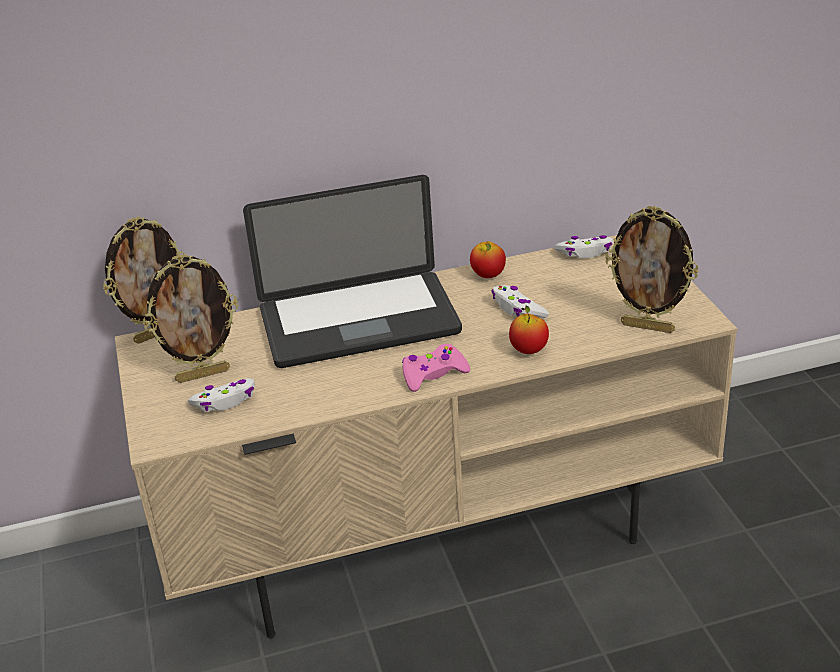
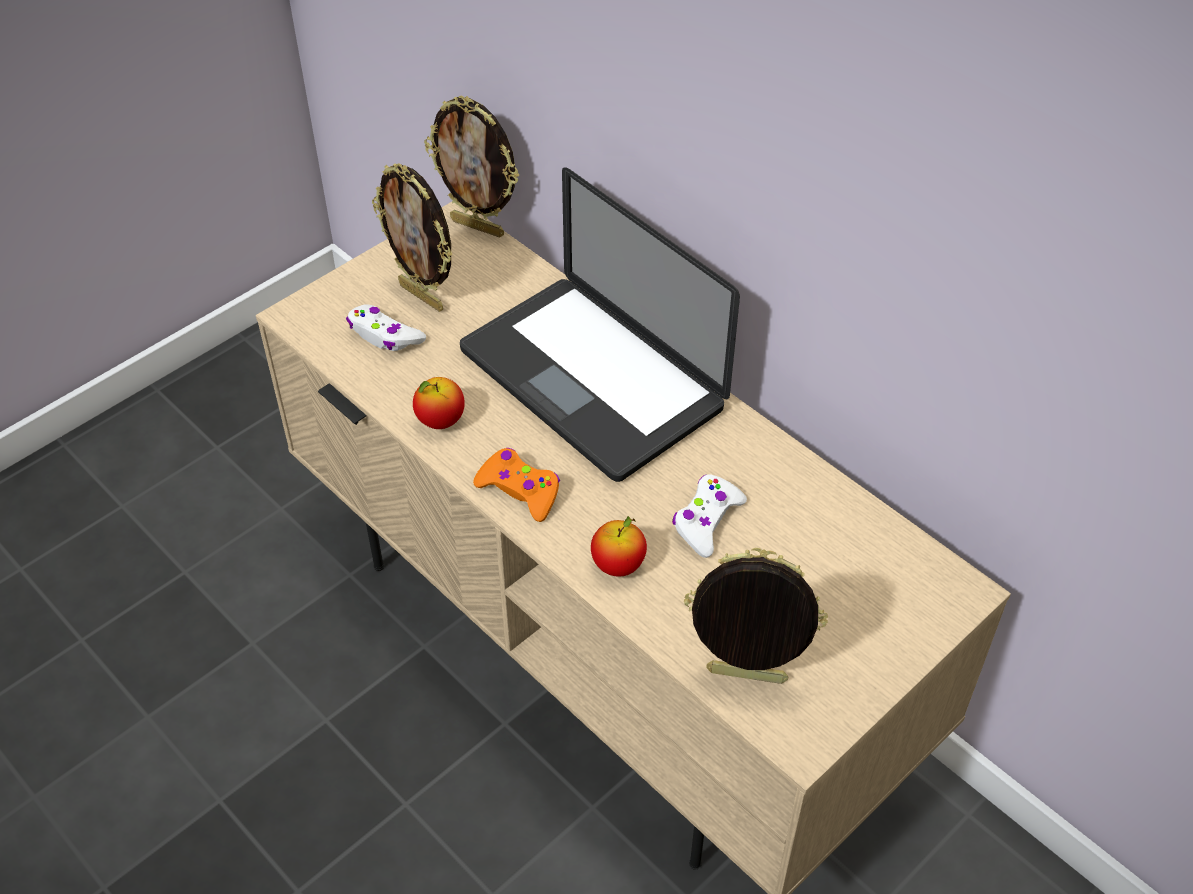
camera: 60 degrees right, 15 degrees up
(433, 374) = (520, 490): pink game controller -> orange game controller
(488, 276) = (768, 461): apple -> apple (440, 421)
(585, 252) = (896, 546): white game controller -> none
(648, 327) = (745, 679): picture frame -> picture frame turned 105 degrees clockwise

